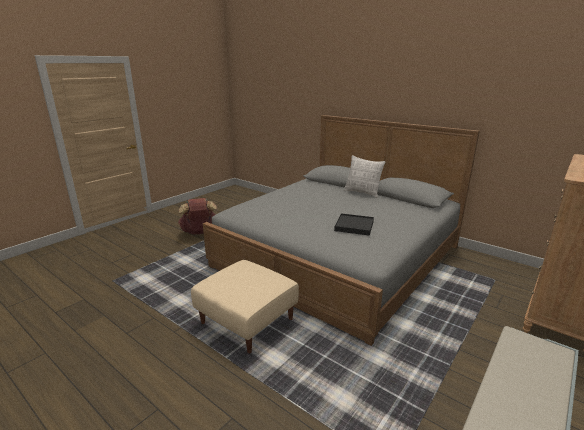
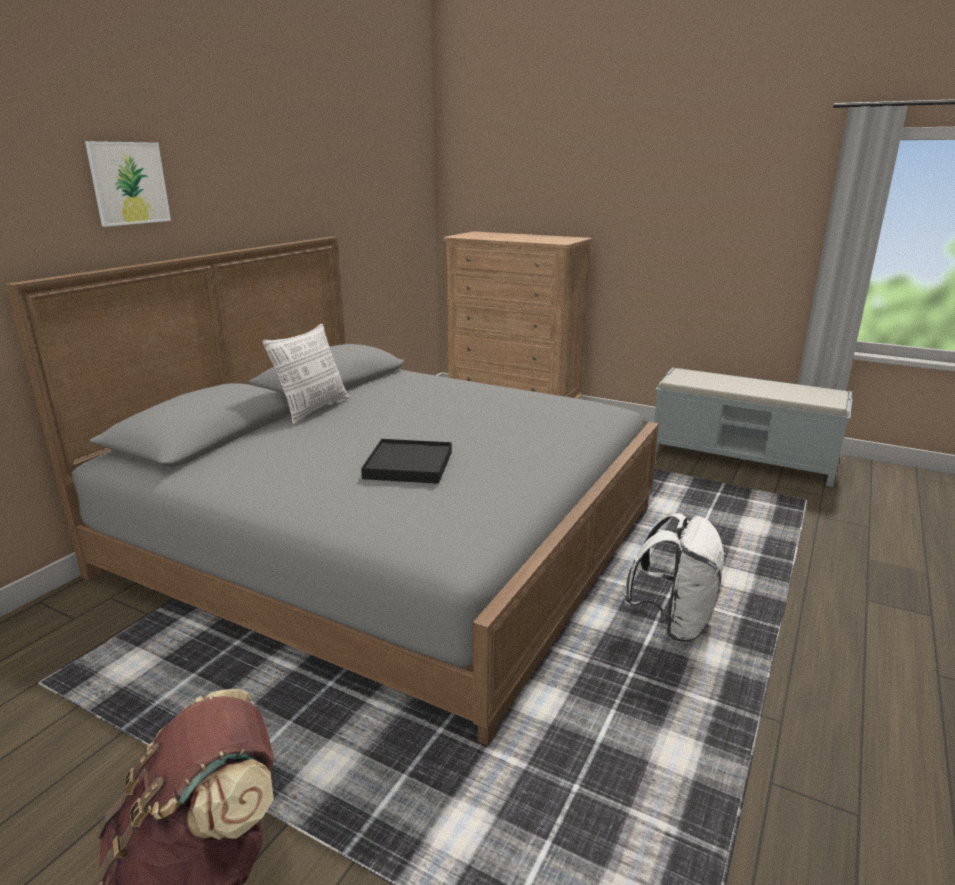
camera: 100 degrees left, 0 degrees up
(247, 321) = (673, 622): beige ottoman -> white backpack
(354, 226) = (502, 414): black tray -> black tray (409, 465)
(368, 89) = (129, 183): none -> picture

